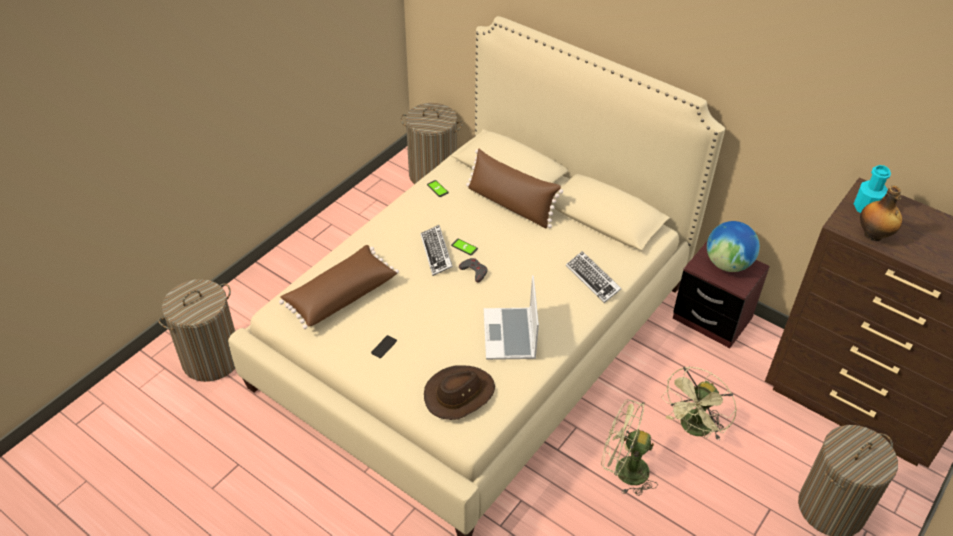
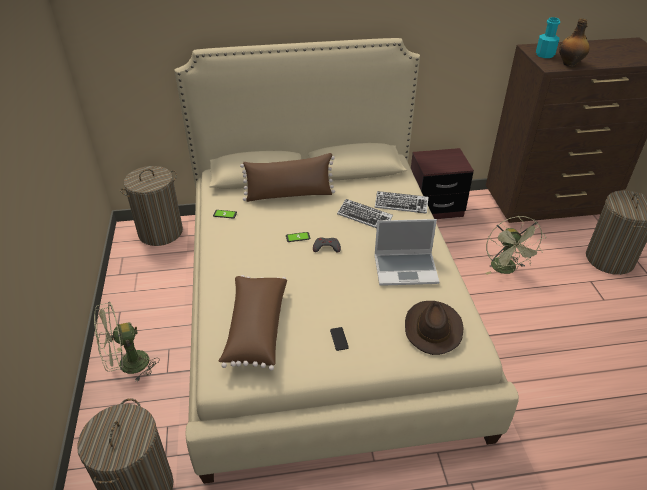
camera: 45 degrees left, 5 degrees down
(436, 253) = (284, 253): keyboard -> keyboard (364, 217)
(510, 336) = (406, 269): laptop -> laptop turned 45 degrees counterclockwise
(624, 470) = (508, 319): green fan -> green fan (127, 366)
(728, 264) = (441, 159): globe -> none

